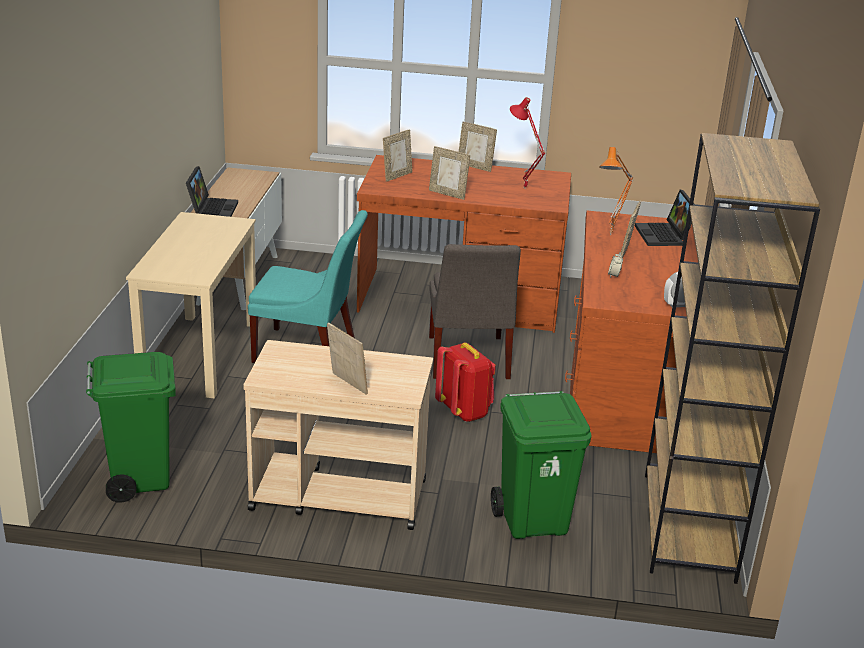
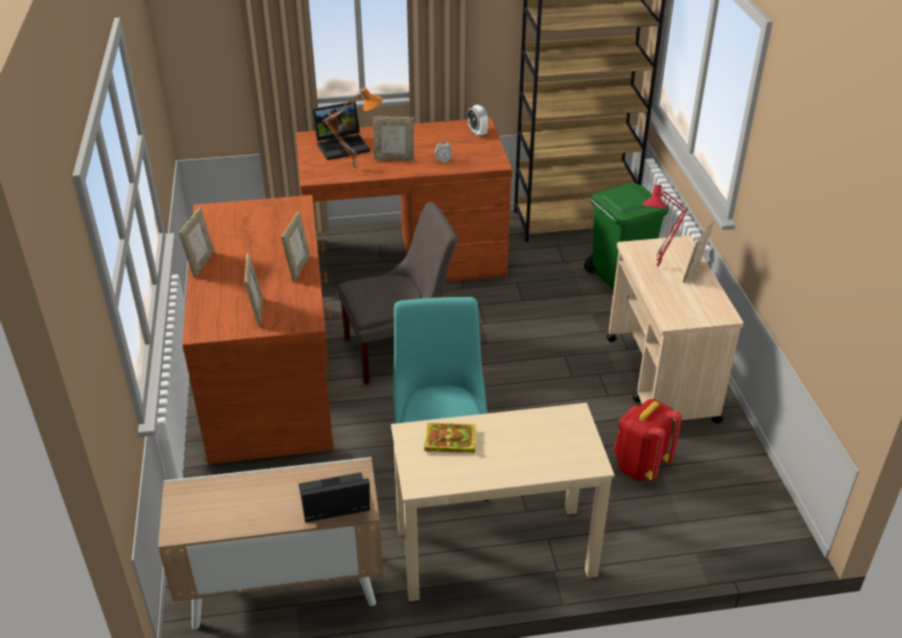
camera: 105 degrees left, 10 degrees up
(139, 478) = (734, 508): green trash can -> none
(219, 232) = (449, 441): none -> book
(397, 176) = (257, 312): picture frame -> picture frame turned 60 degrees clockwise
(465, 411) = (493, 337): red backpack -> red backpack (640, 466)
(523, 188) = (258, 225): red table lamp -> red table lamp (659, 267)

